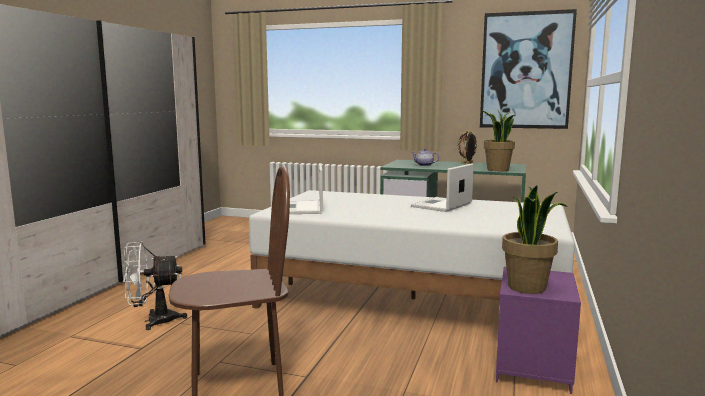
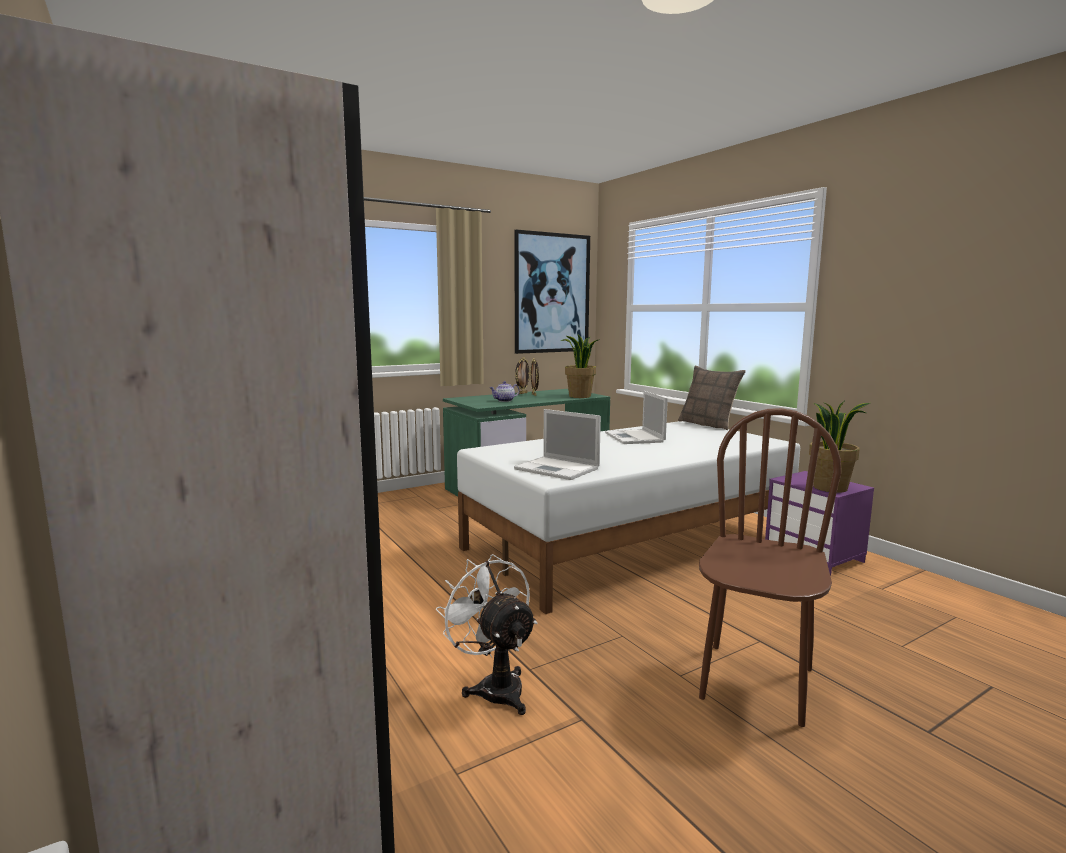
camera: 50 degrees left, 0 degrees up
(153, 321) = (494, 687): white fan -> white fan turned 120 degrees clockwise
(561, 210) = (708, 424): none -> pillow

